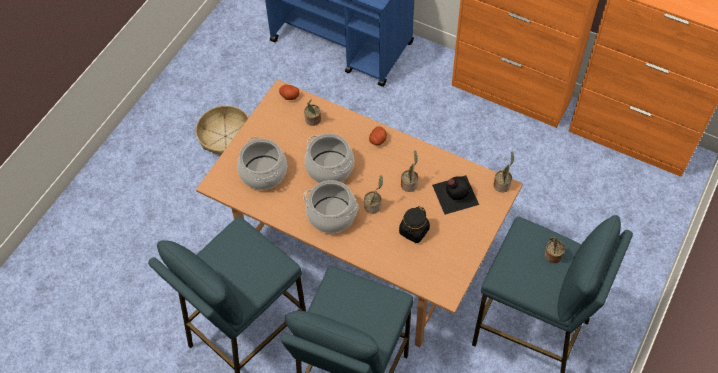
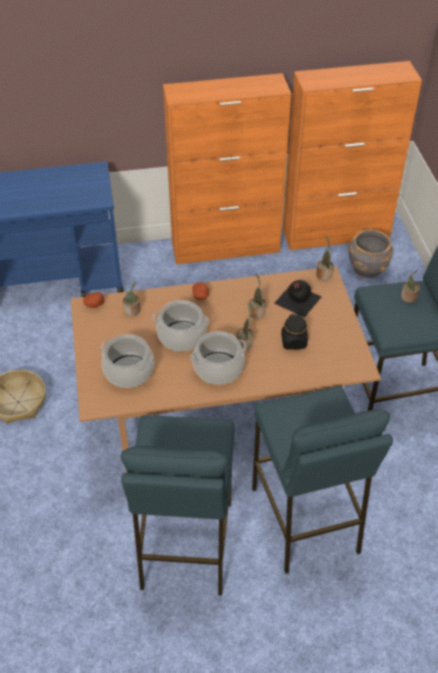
camera: 40 degrees left, 10 degrees down
(627, 194) = (367, 268): none -> grey planter

